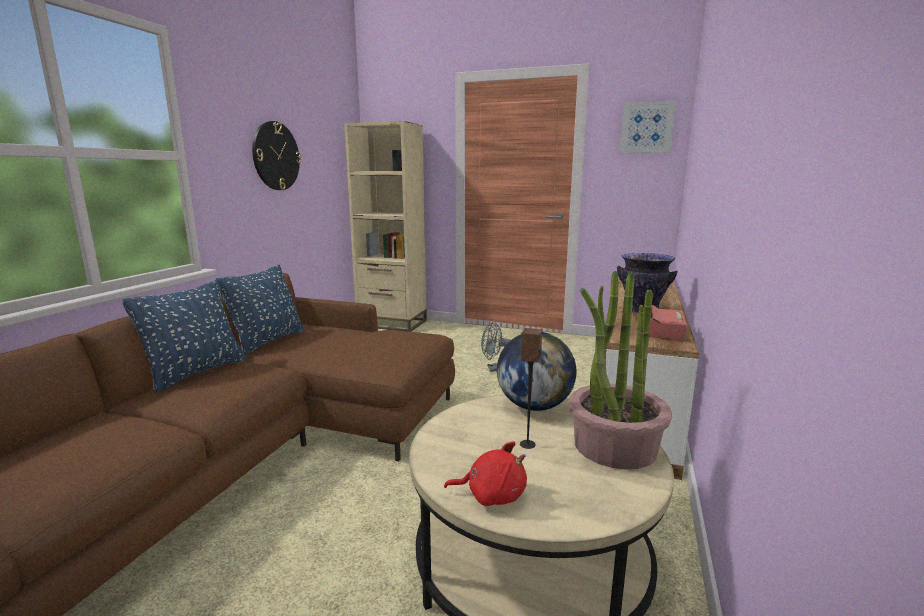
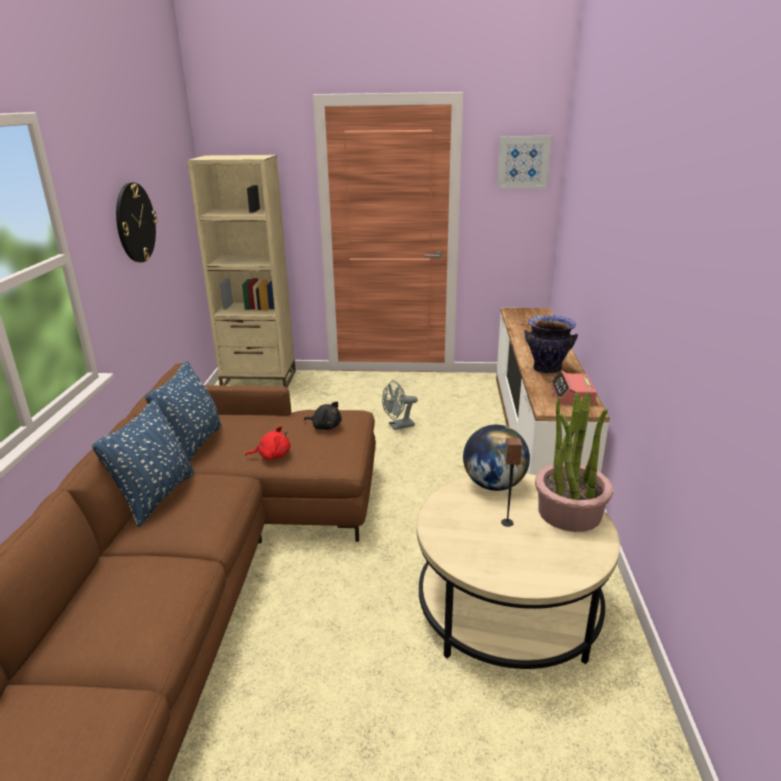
camera: 15 degrees left, 10 degrees up
(395, 341) = (325, 426): none -> black plush toy
(492, 495) = (504, 570): red plush toy -> red plush toy (272, 455)

